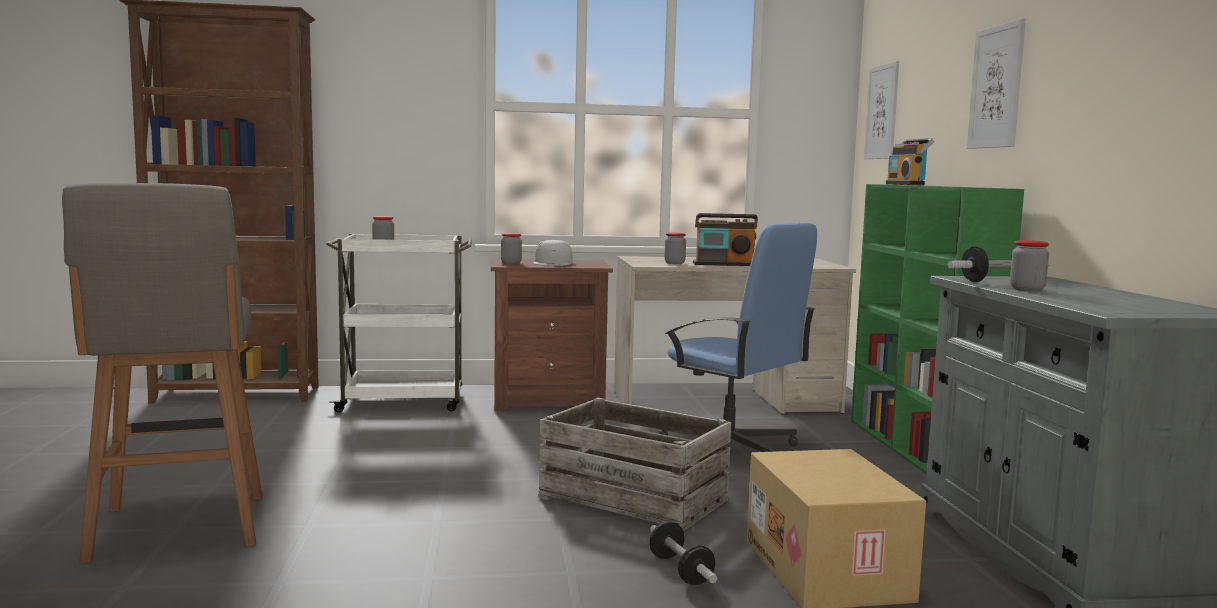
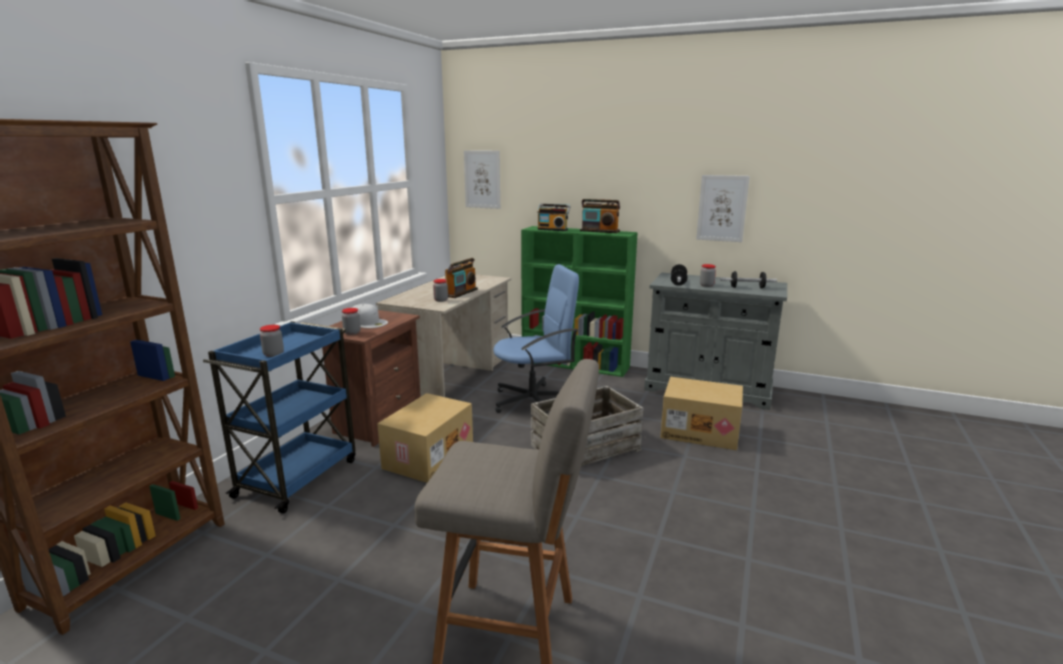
camera: 60 degrees left, 10 degrees up
(404, 402) = (298, 476): white cart -> blue cart
(501, 433) = (428, 456): none -> cardboard box
(680, 570) = (685, 463): dumbbell -> dumbbell (747, 287)
(962, 186) = (599, 231): none -> radio
(996, 87) = (603, 179): picture -> picture (722, 208)

